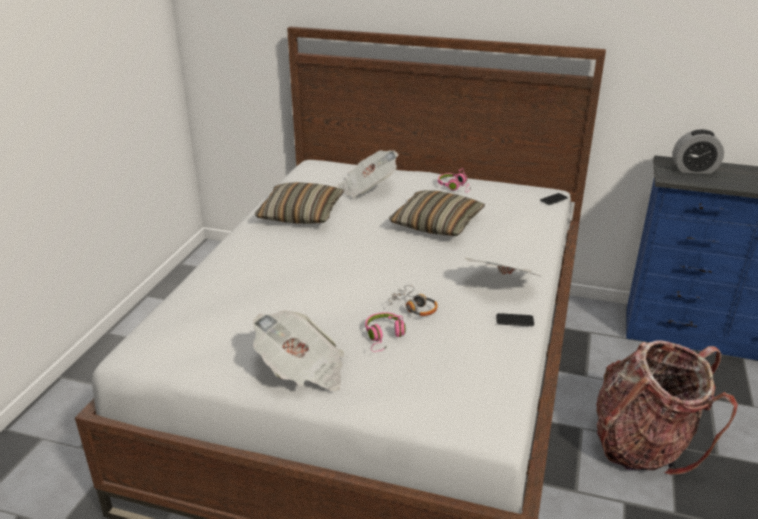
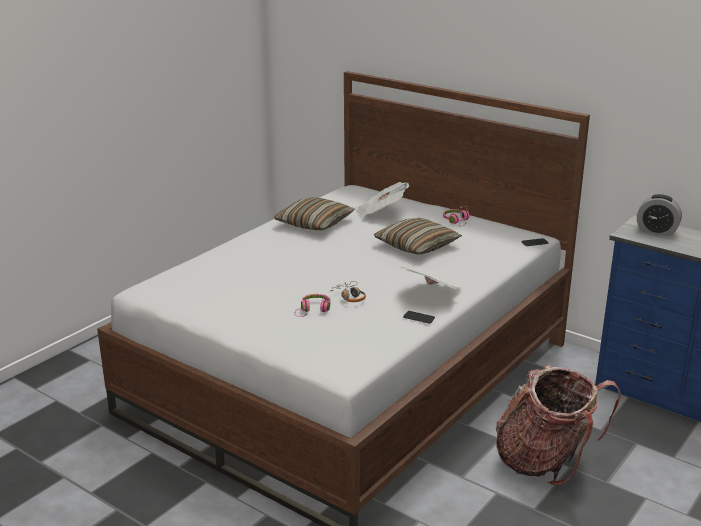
camera: 20 degrees right, 5 degrees down
(302, 370) = (242, 319): newspaper -> none

